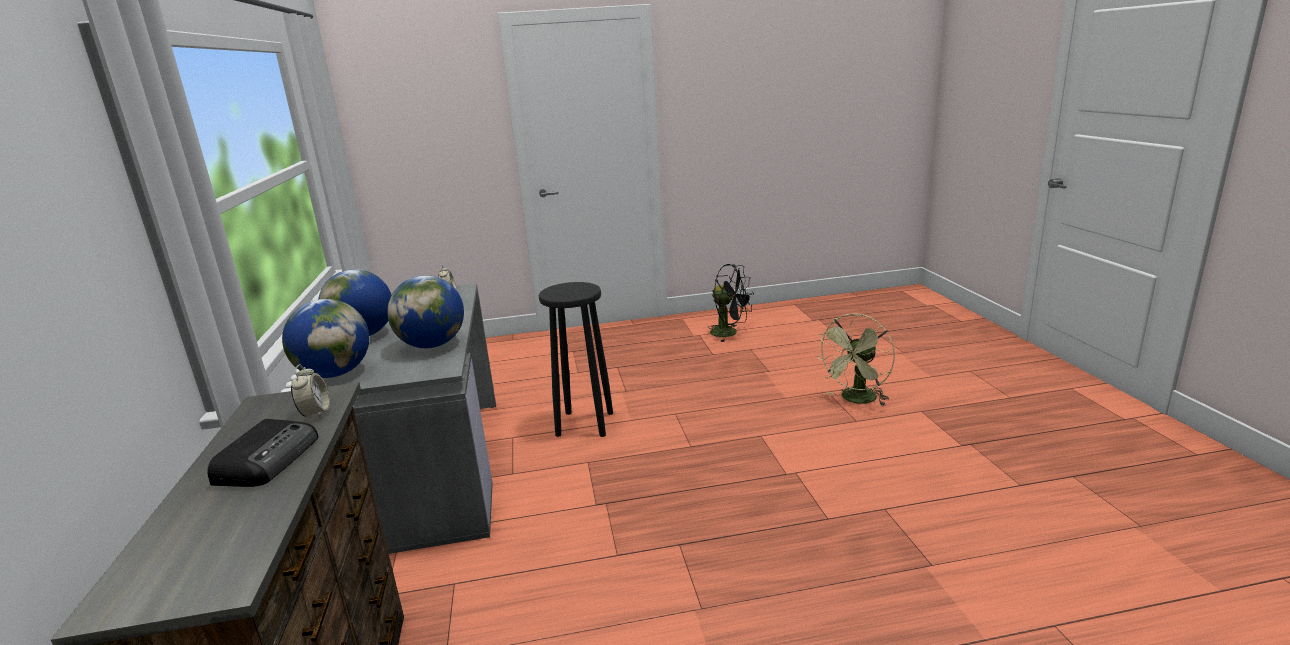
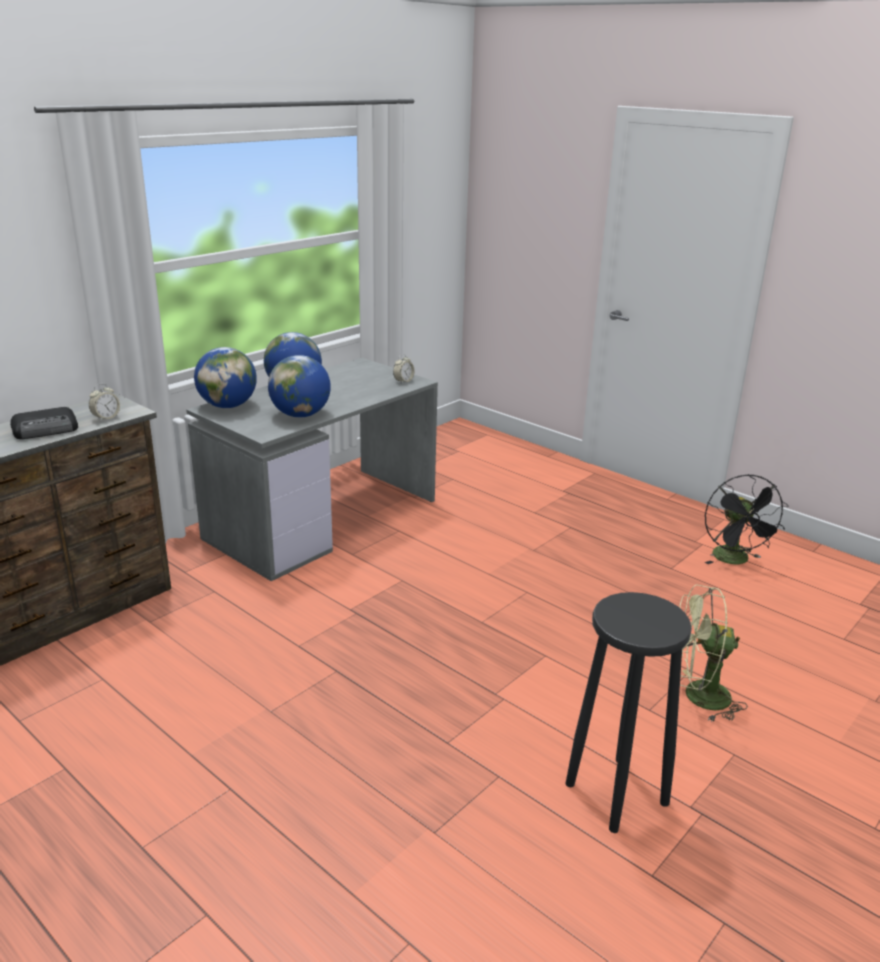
camera: 50 degrees right, 5 degrees up
(584, 424) = (454, 554): black stool -> black stool (615, 794)

